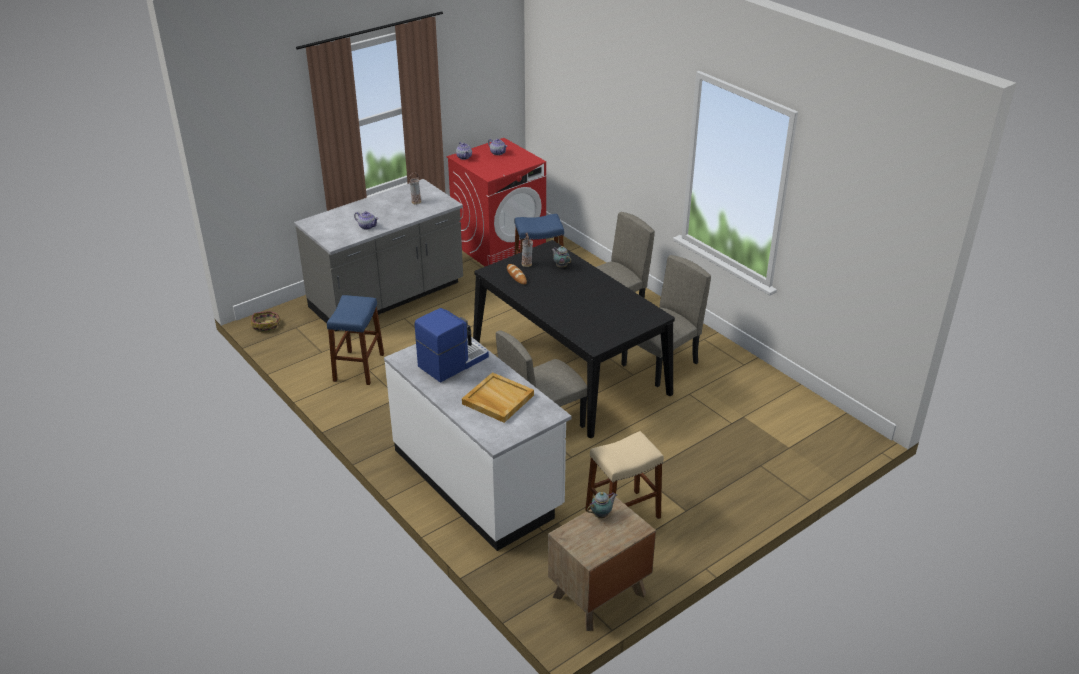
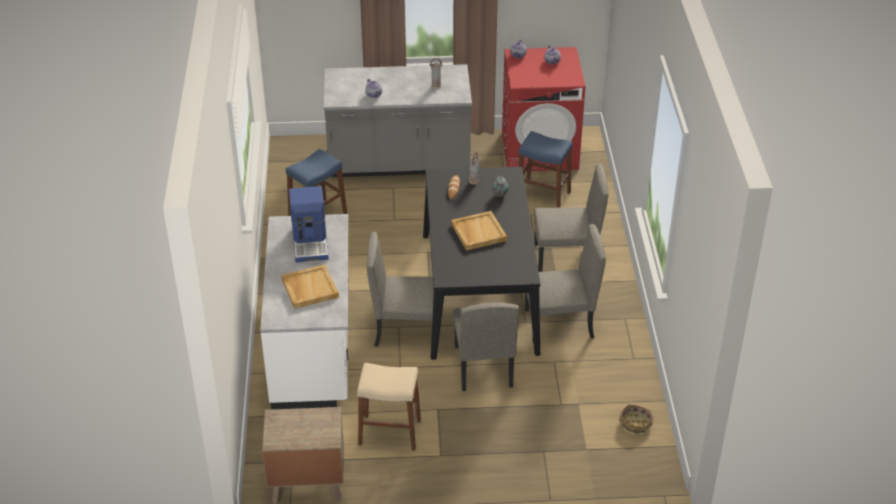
camera: 35 degrees right, 5 degrees up
(266, 325) = (285, 150): basket -> basket (636, 423)
(452, 362) = (311, 242): coffee machine -> coffee machine turned 90 degrees clockwise
(578, 300) = (478, 232): none -> beige tray
(602, 515) = (315, 416): teapot -> none
(638, 423) = (483, 366): none -> beige chair

